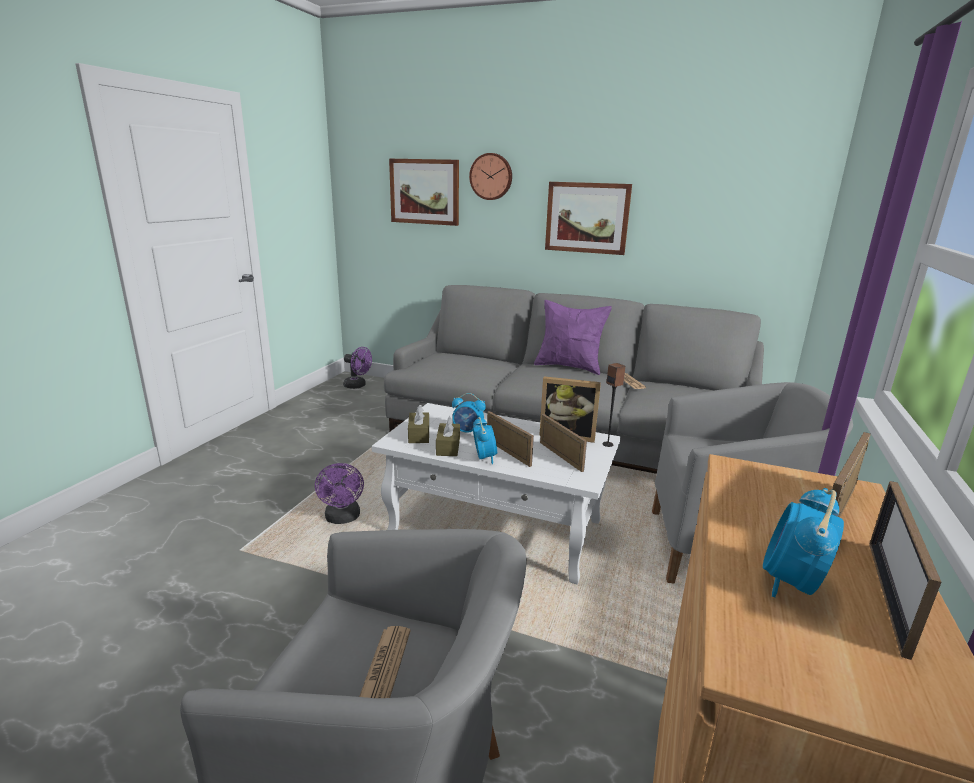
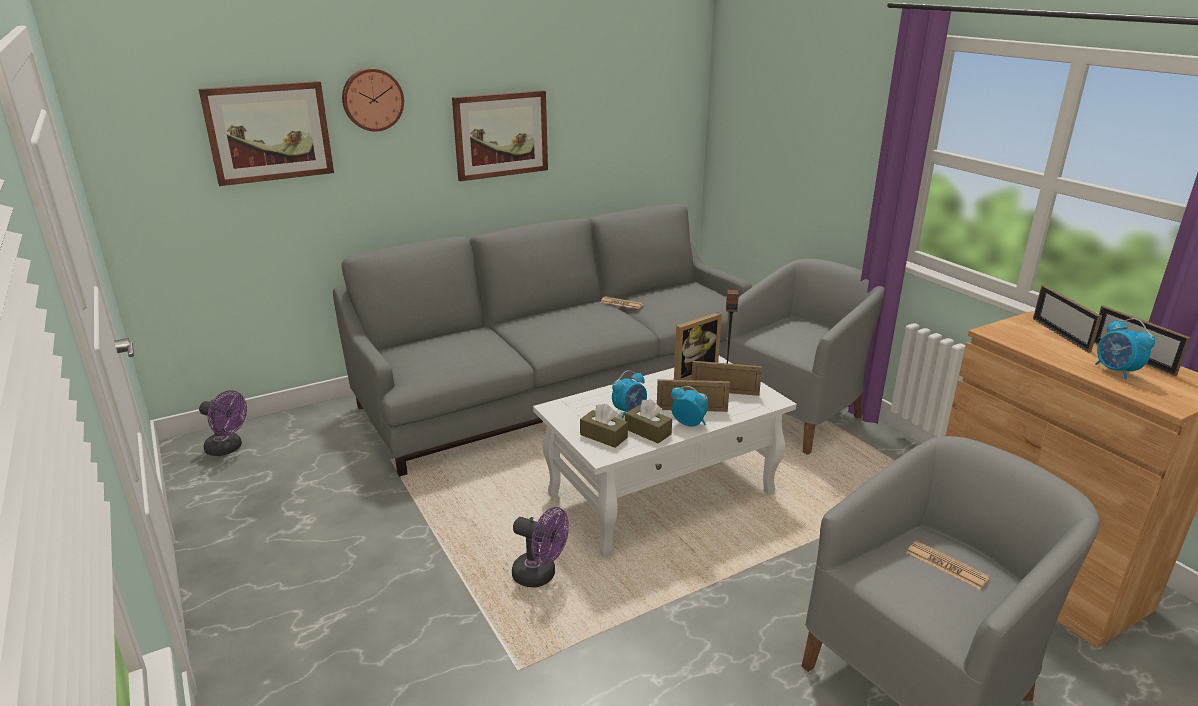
camera: 50 degrees left, 5 degrees up
(358, 386) = (228, 448): purple fan -> purple fan turned 45 degrees clockwise
(569, 367) = (551, 310): purple pillow -> none

